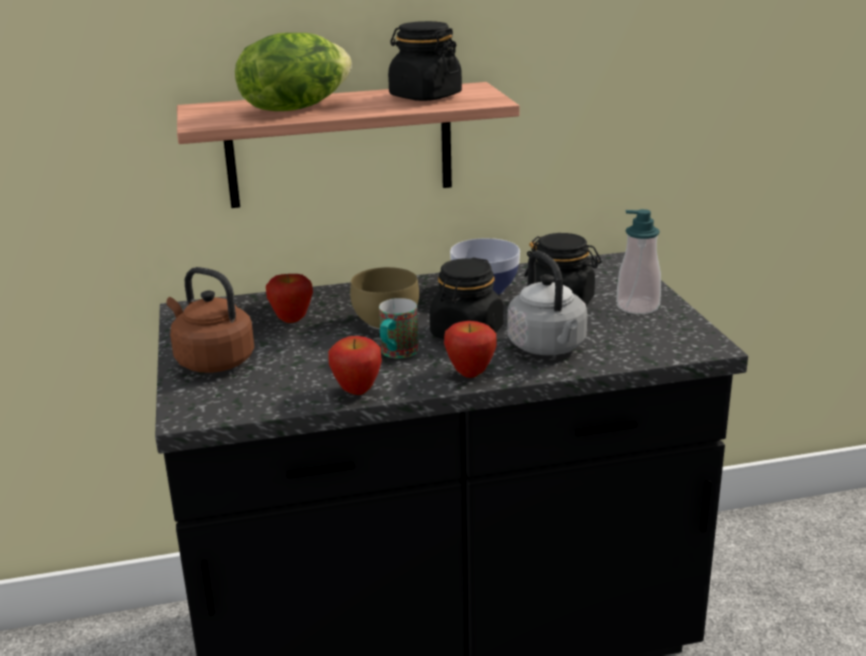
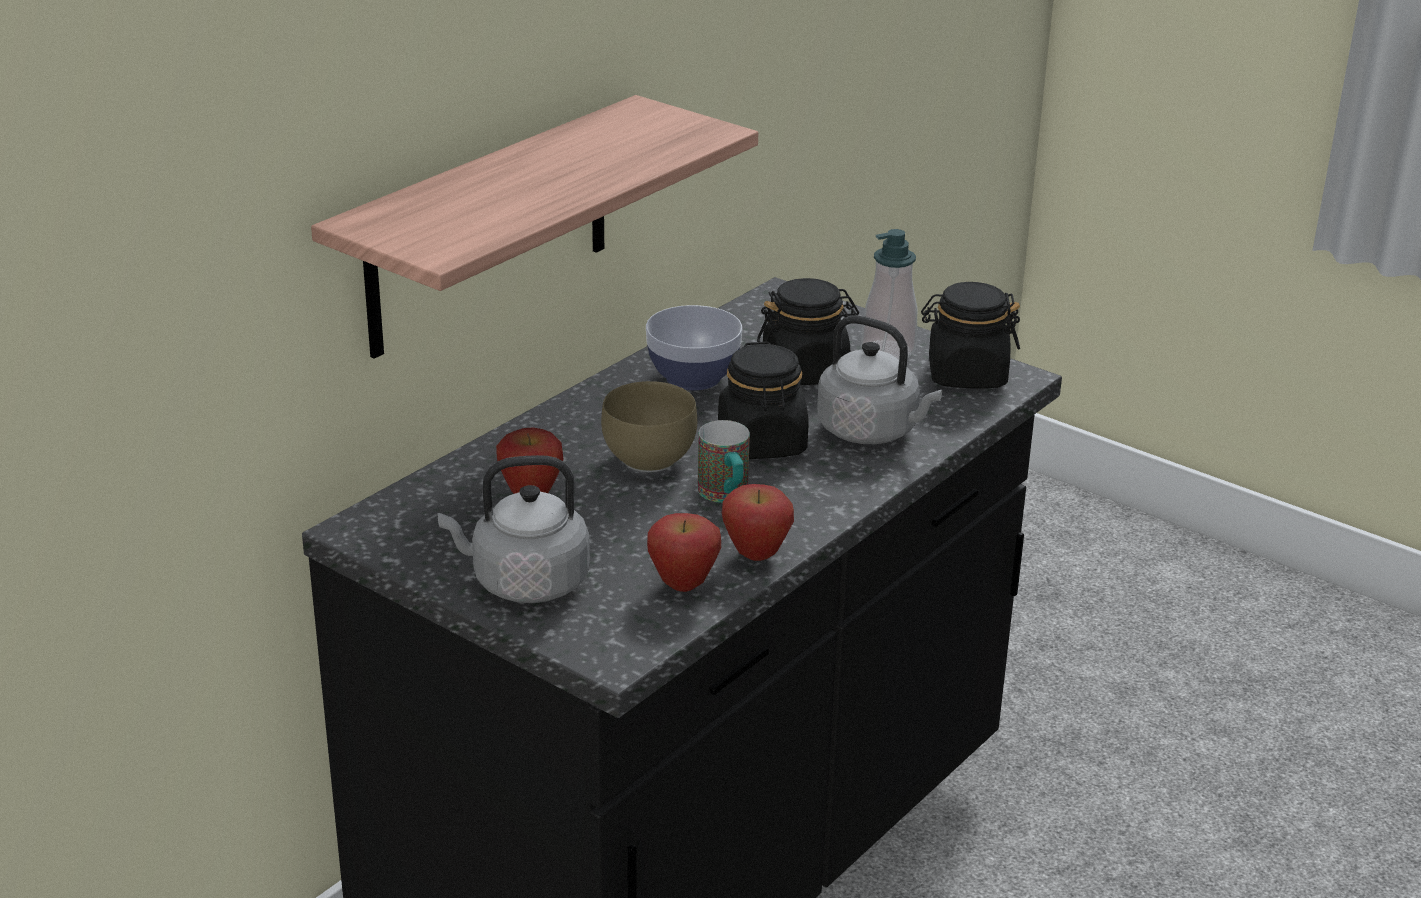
camera: 40 degrees left, 5 degrees up
(212, 361) = (524, 583): brown kettle -> grey kettle
(295, 108) = (500, 195): lettuce -> none
(425, 96) = (621, 139): black jar -> black jar (966, 375)
(470, 373) = (840, 491): apple -> apple (683, 585)

